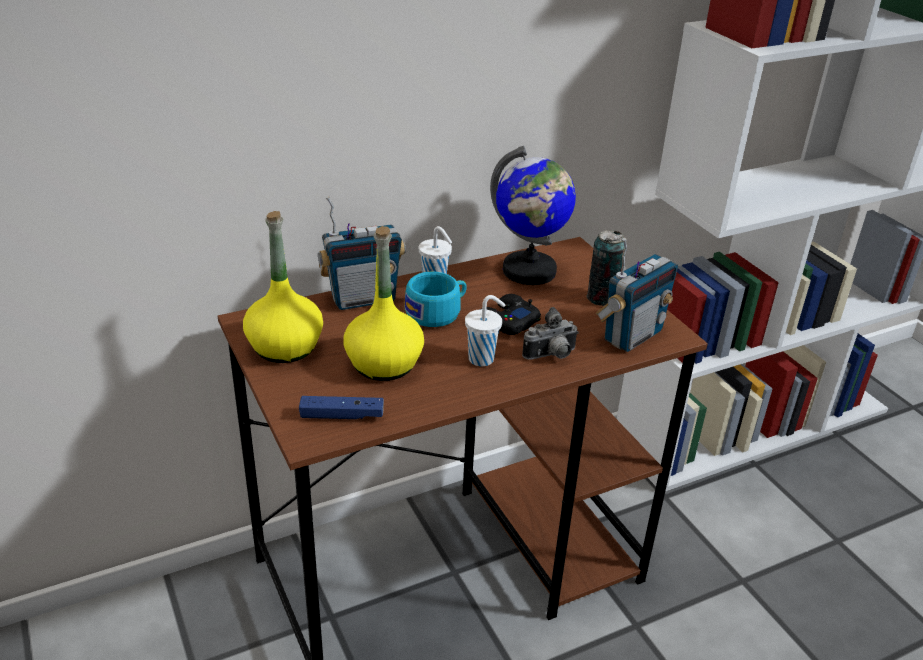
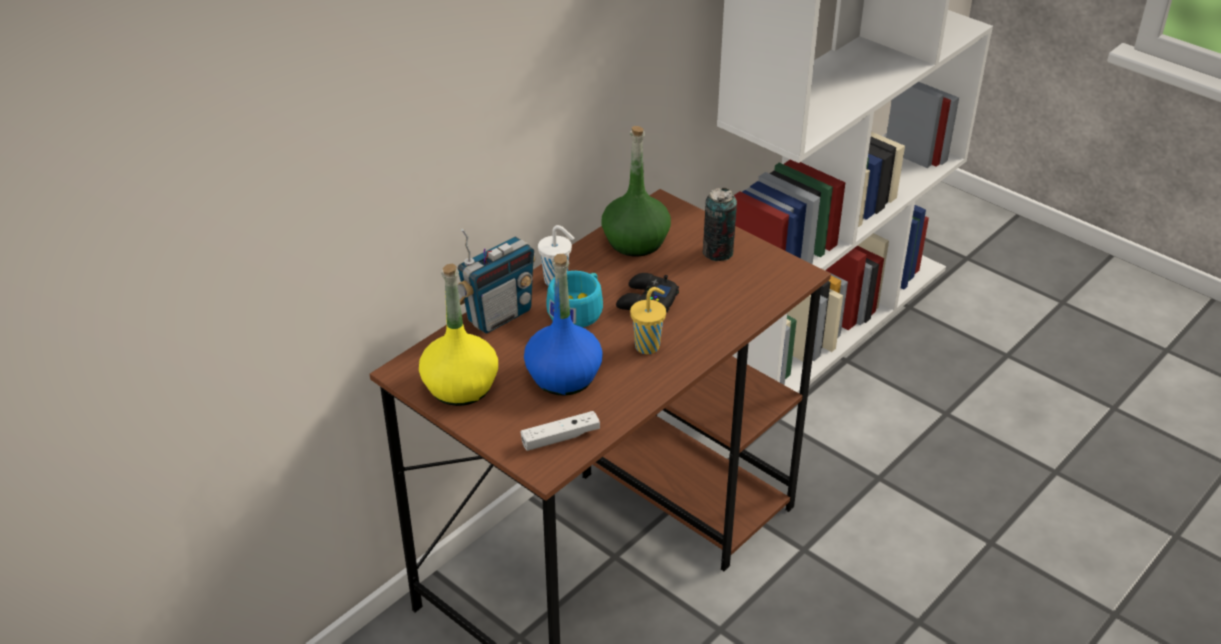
camera: 20 degrees left, 5 degrees up
(342, 415) = (560, 437): blue game controller -> white game controller
(384, 364) = (564, 377): yellow bottle -> blue bottle
(482, 359) = (648, 346): white cup -> yellow cup
(529, 271) = (636, 241): globe -> green bottle
(551, 356) = (706, 325): camera -> none
(631, 335) = (764, 284): radio -> none

